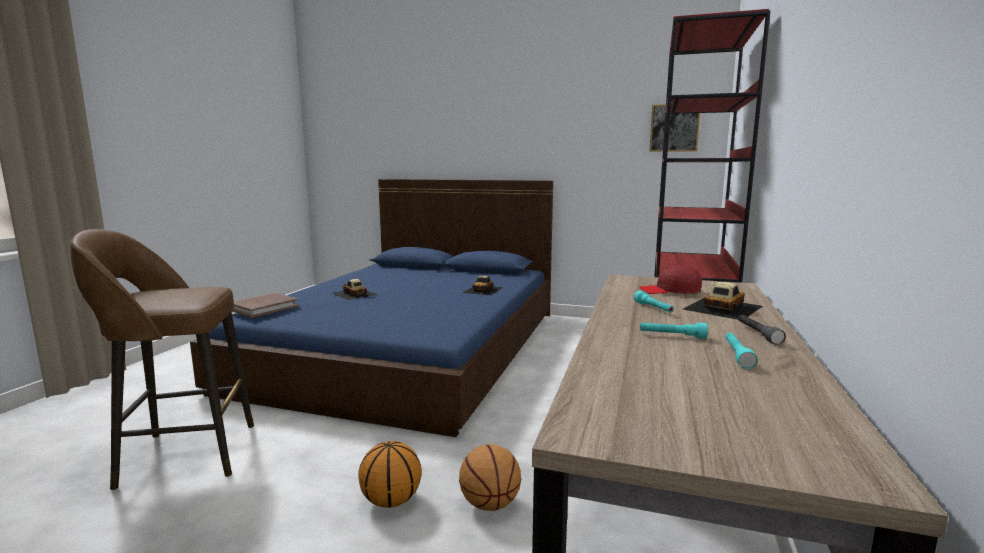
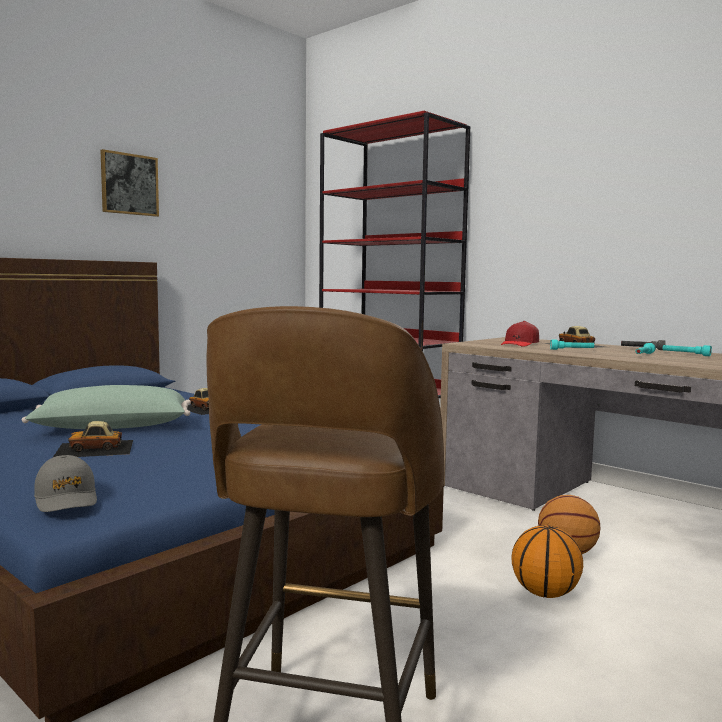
camera: 65 degrees left, 5 degrees down
(264, 308) = (66, 499): brown book -> grey cap
(403, 288) = (112, 429): none -> green pillow
(674, 128) = (267, 209): picture -> picture (129, 184)

